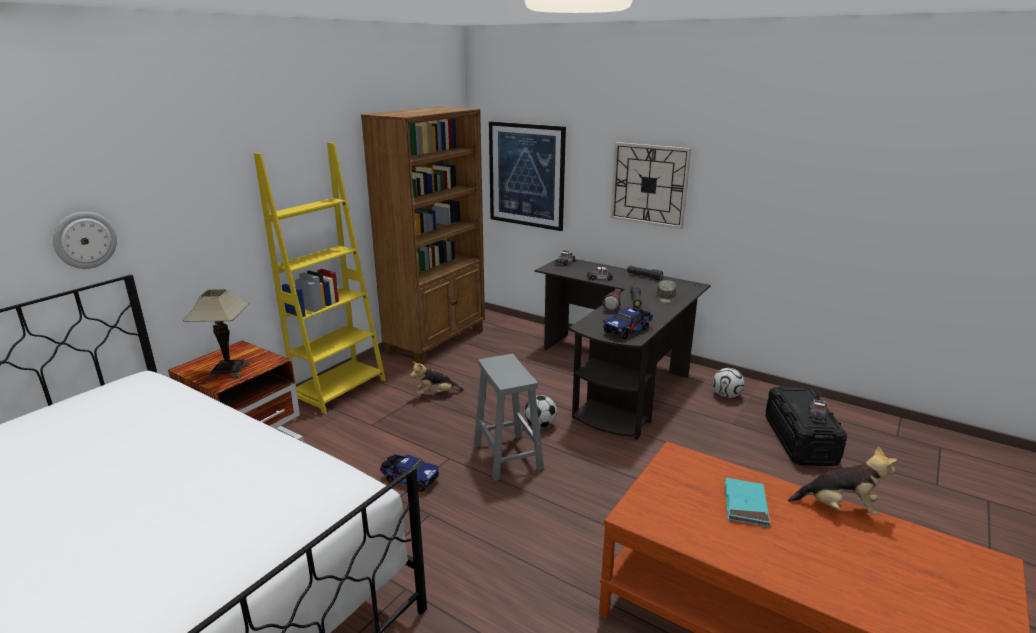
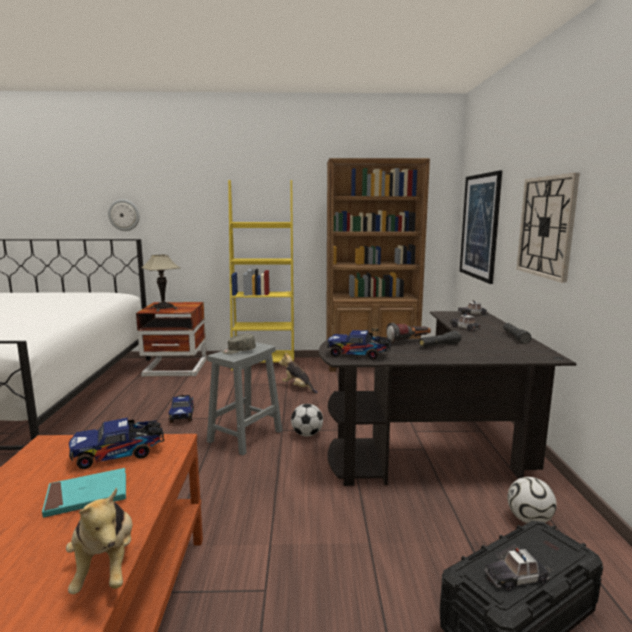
camera: 55 degrees right, 10 degrees down
(665, 298) = (478, 353): grey cap -> grey cap (239, 351)
(682, 481) = (120, 454): none -> toy truck

